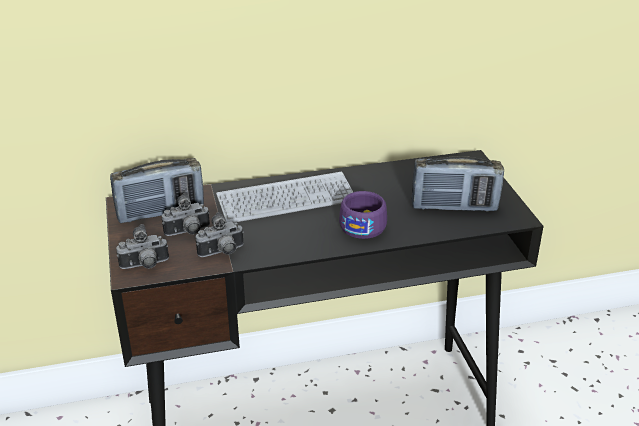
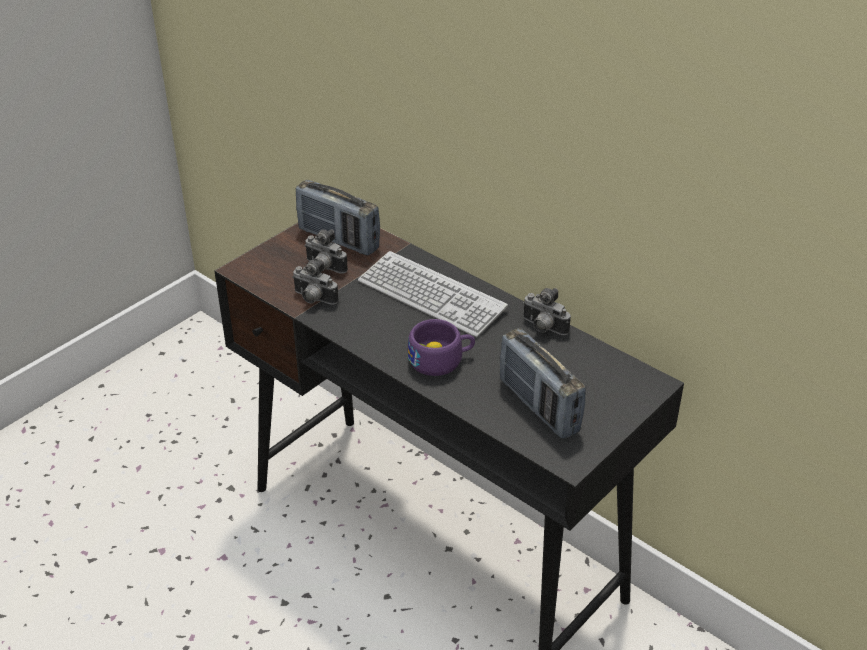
camera: 55 degrees right, 5 degrees up
(145, 266) = (258, 270): camera -> camera (543, 328)

